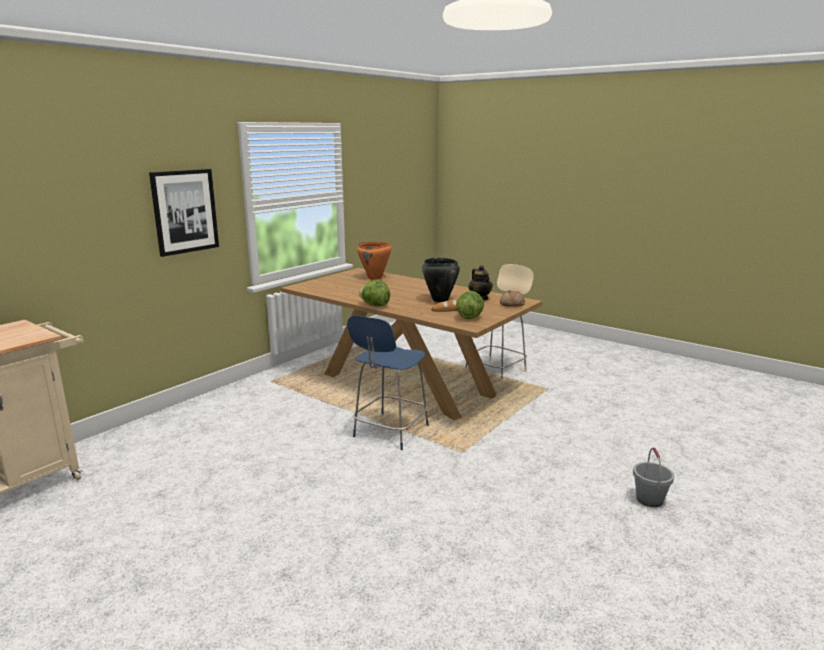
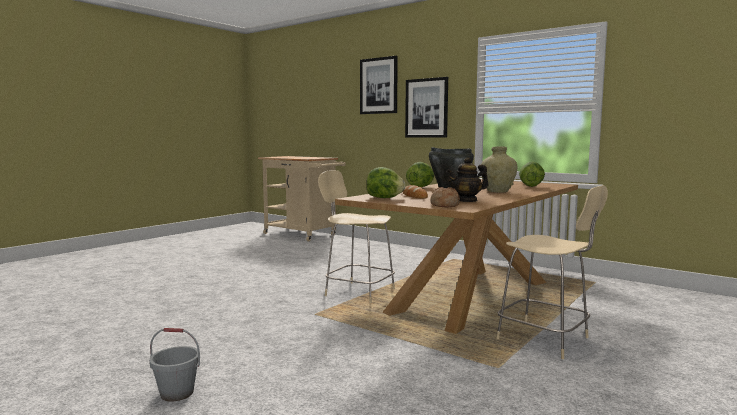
camera: 90 degrees right, 10 degrees down
(96, 181) = (379, 86): none -> picture
(375, 278) = (531, 186): orange cooking pot -> lettuce
(389, 432) = (358, 292): blue chair -> beige chair
(414, 288) = (497, 191): none -> beige vase

